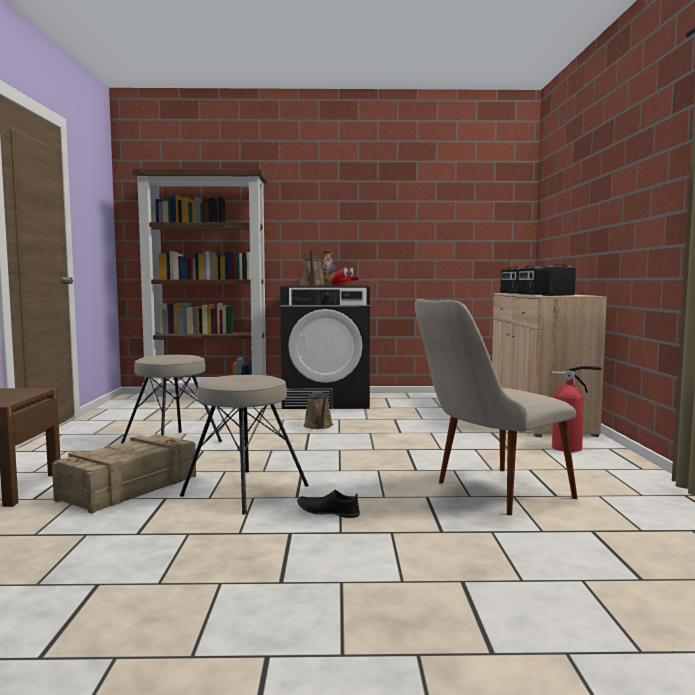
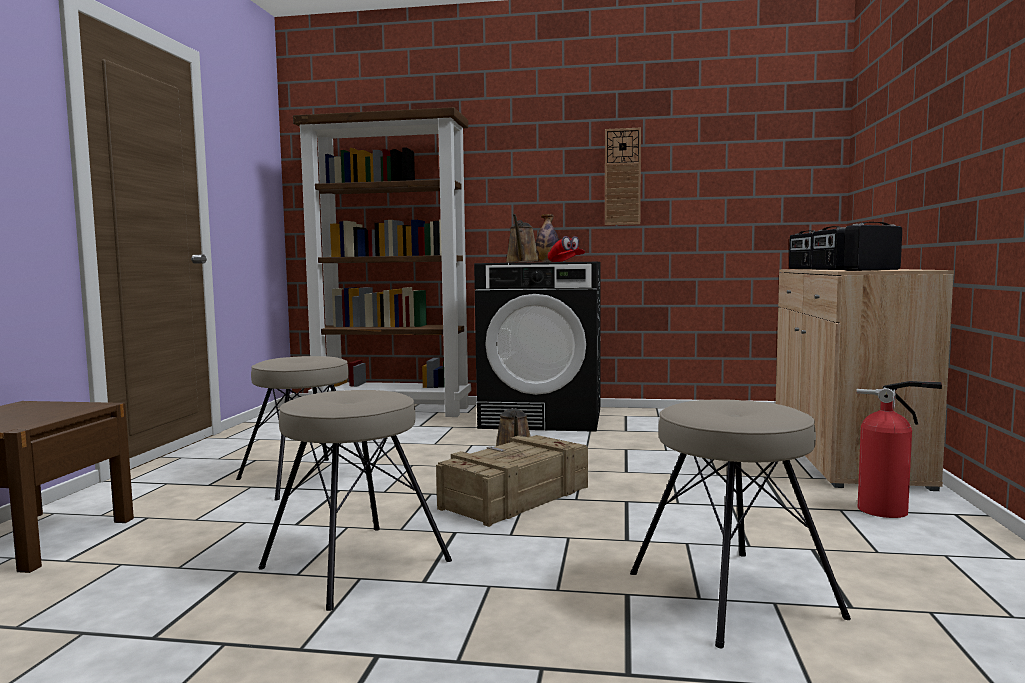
camera: 10 degrees right, 0 degrees up
(127, 488) = (199, 549): crate -> crate (514, 497)
(327, 512) = (456, 614): black shoe -> none
(382, 223) = (622, 177): none -> wall clock
(487, 494) = (730, 595): beige chair -> beige stool

